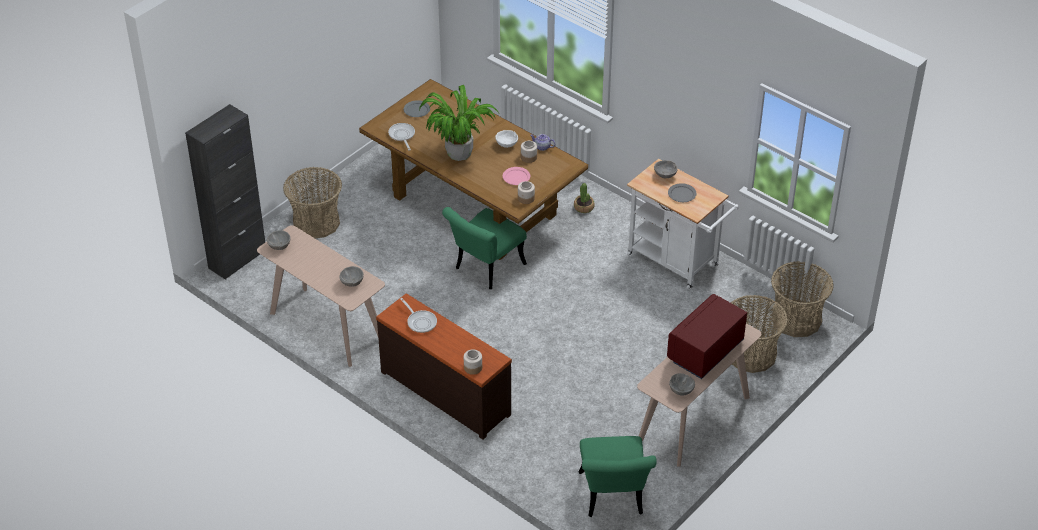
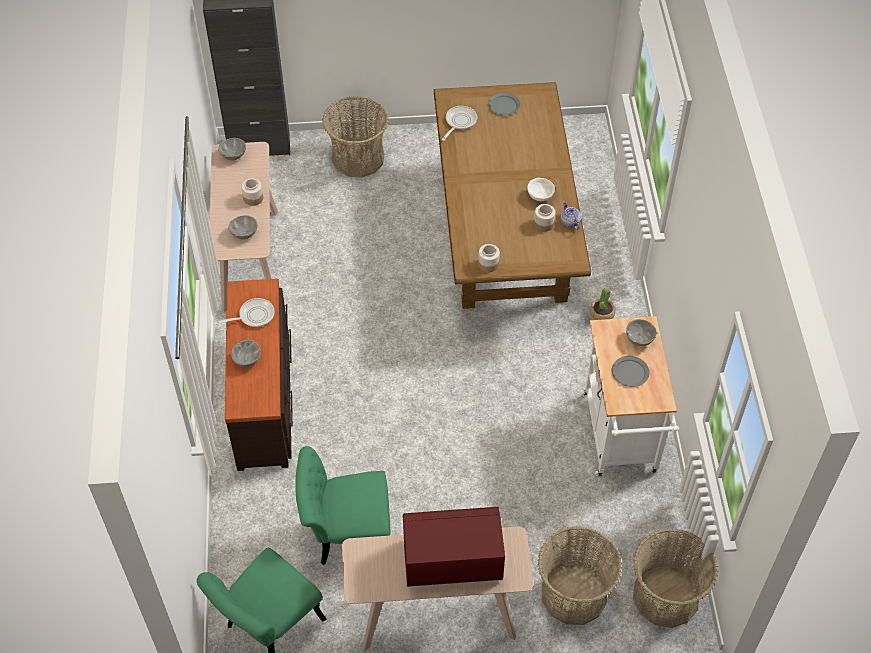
camera: 45 degrees right, 10 degrees up
(420, 322) = (253, 316): frying pan -> frying pan turned 120 degrees counterclockwise
(458, 153) = (486, 174): potted plant -> none
(472, 368) = (237, 396): jar -> jar (253, 198)
(485, 268) = (439, 307): green chair -> green chair (346, 534)
(516, 177) = (507, 235): pink plate -> none
(680, 390) = (376, 581): grey bowl -> grey bowl (247, 359)

